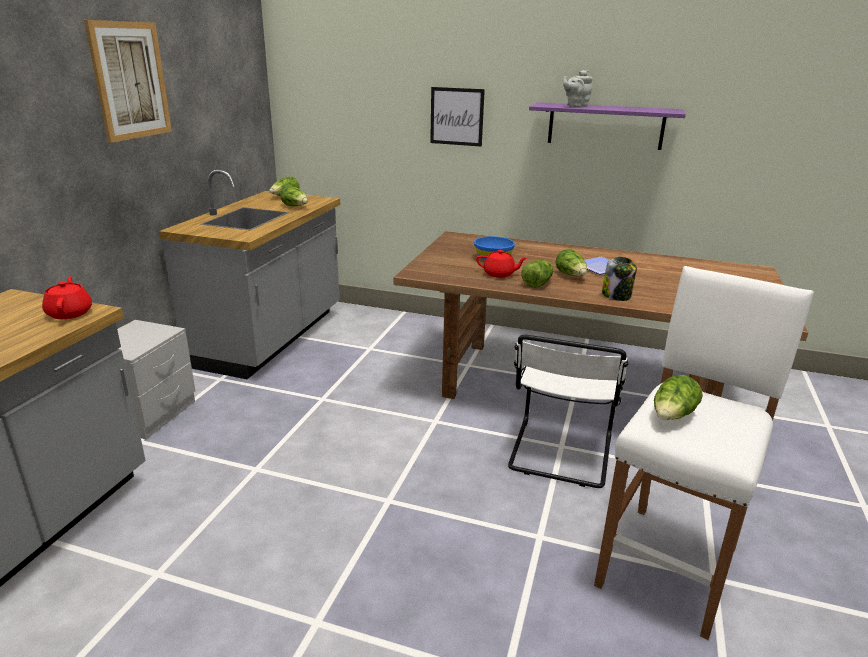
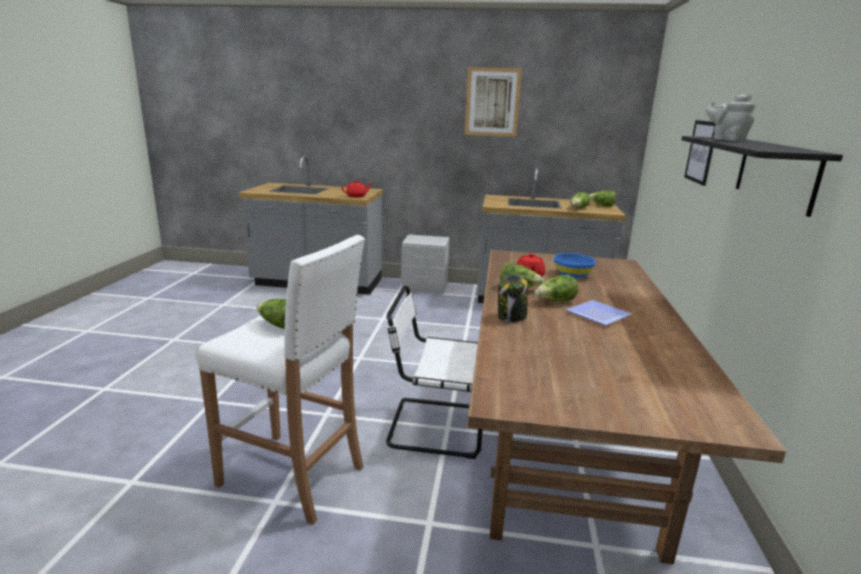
camera: 80 degrees right, 5 degrees down
(605, 126) = (775, 173): purple shelf -> black shelf

